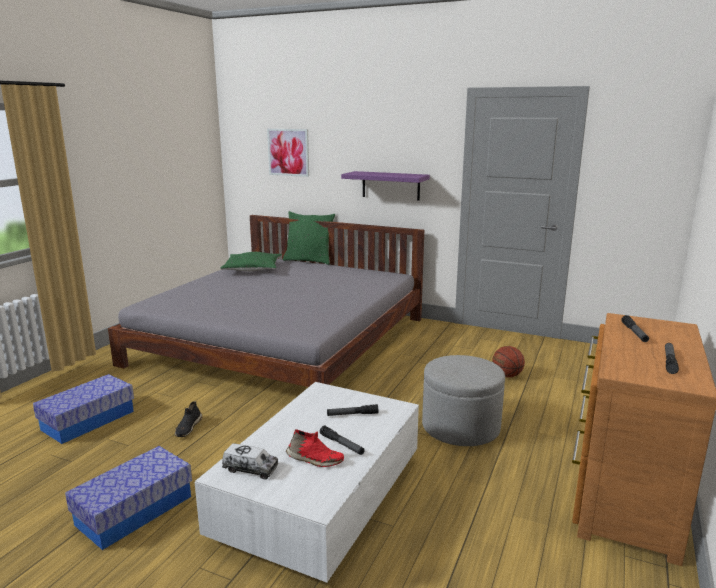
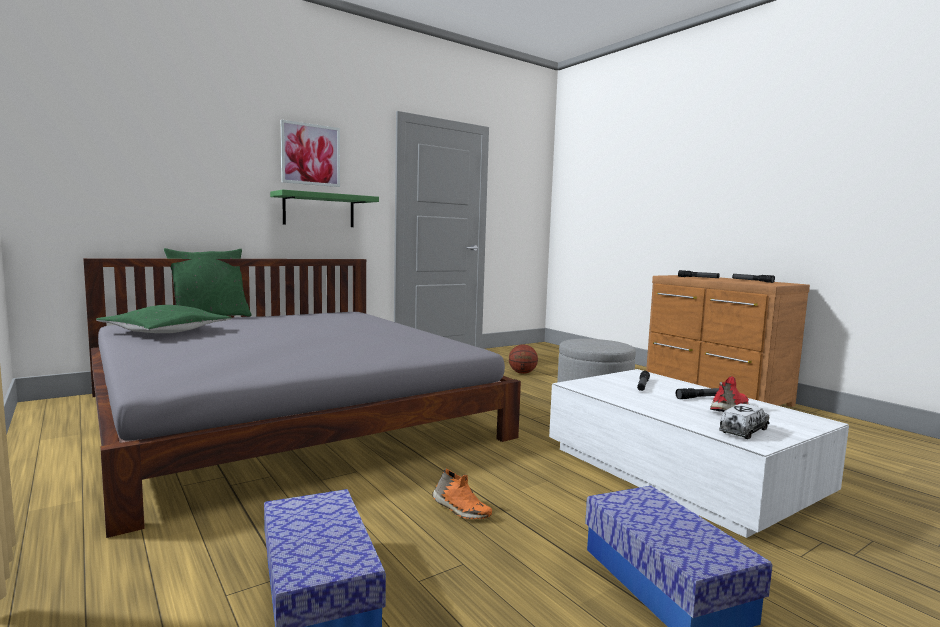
camera: 60 degrees left, 10 degrees down
(188, 428) = (460, 510): black shoe -> orange shoe
(288, 152) = (158, 160): picture -> picture (310, 154)
(390, 185) = (319, 210): purple shelf -> green shelf

